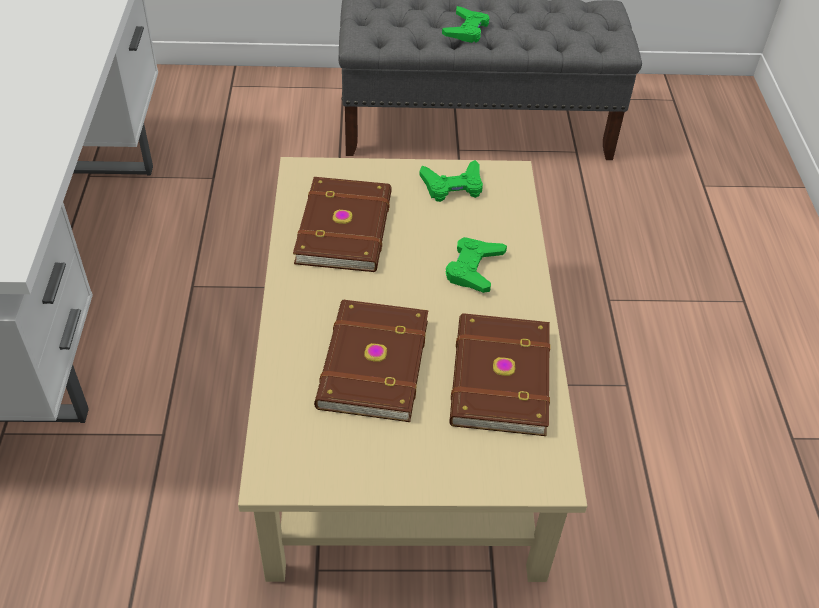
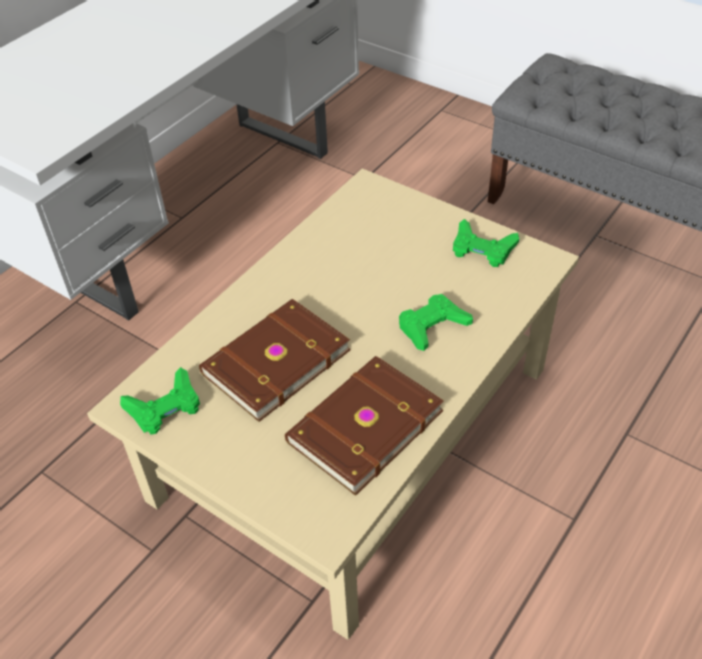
camera: 40 degrees right, 0 degrees up
(346, 228) = (359, 246): brown book -> none
(466, 30) = (629, 117): green game controller -> green game controller (165, 407)

